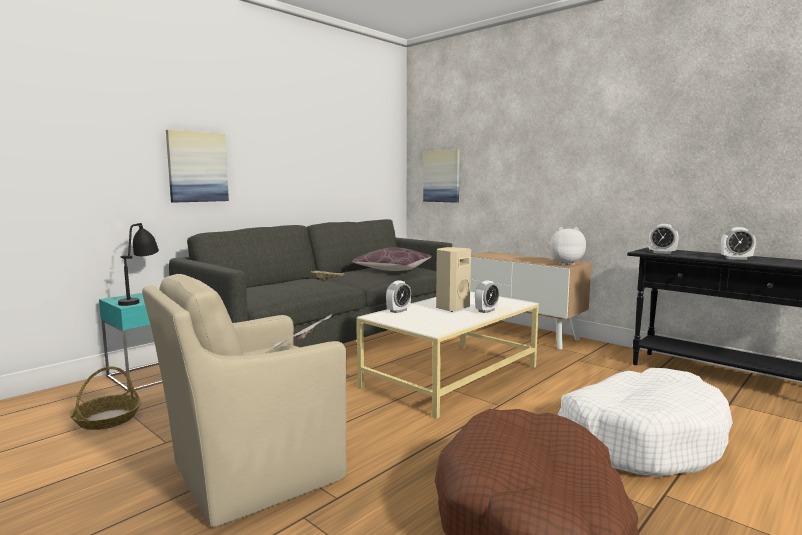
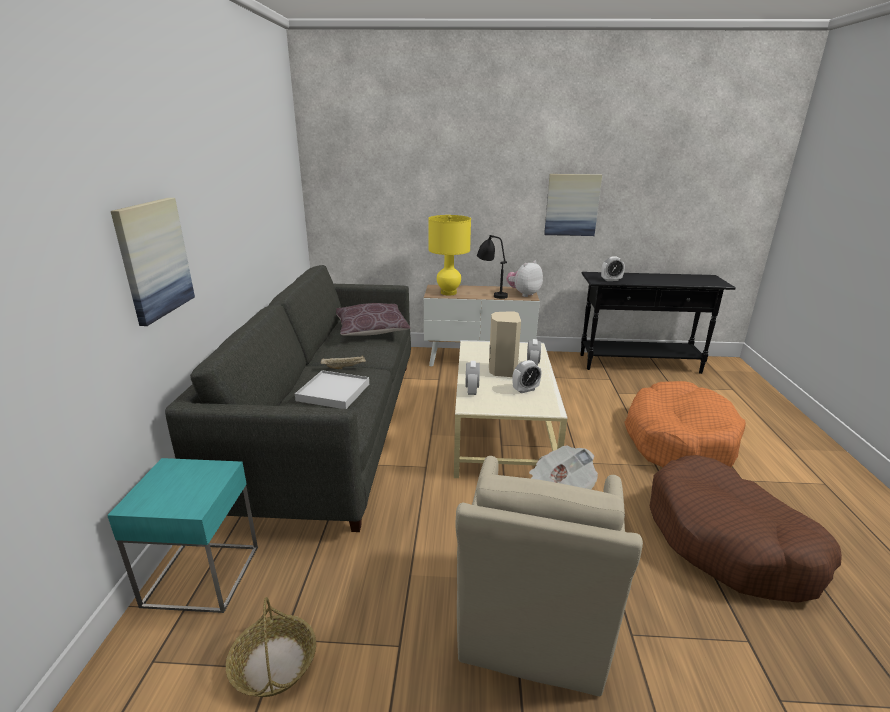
camera: 40 degrees left, 15 degrees up
(141, 298) = (180, 487): black table lamp -> black table lamp (490, 292)
(291, 286) = (333, 392): none -> white tray
(442, 176) = (358, 204): picture -> picture (572, 205)
(492, 256) = (448, 293): none -> yellow table lamp
(640, 439) = (678, 440): white dog bed -> orange dog bed
(736, 258) = (662, 280): alarm clock -> alarm clock (525, 390)

